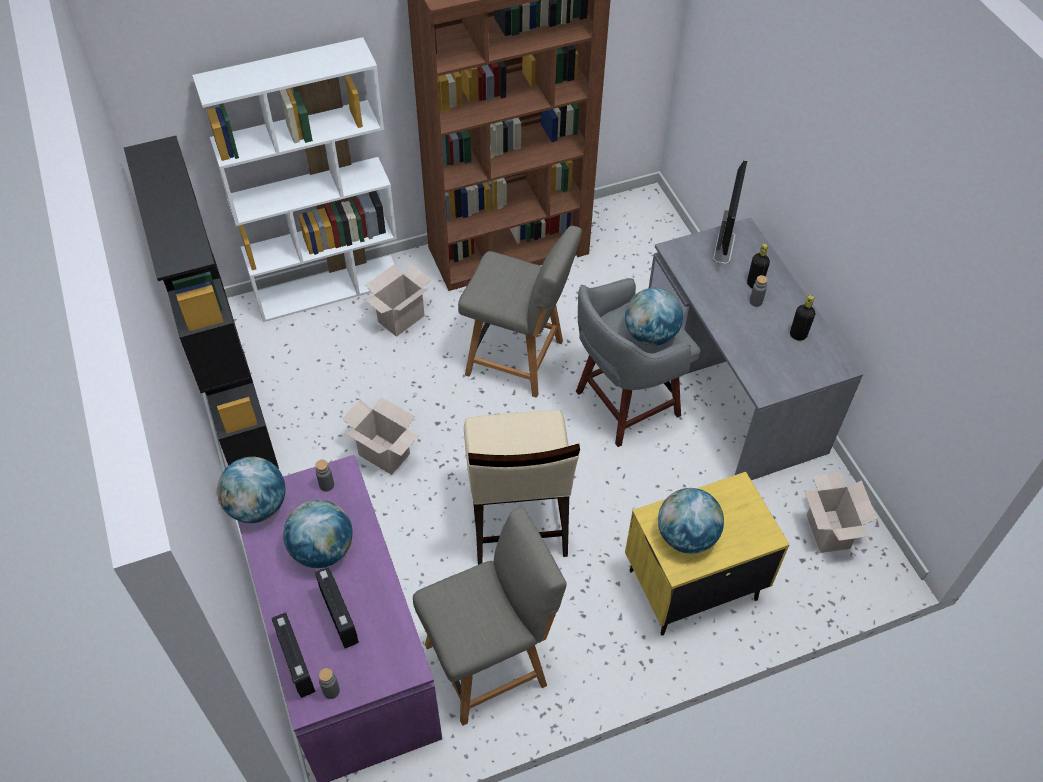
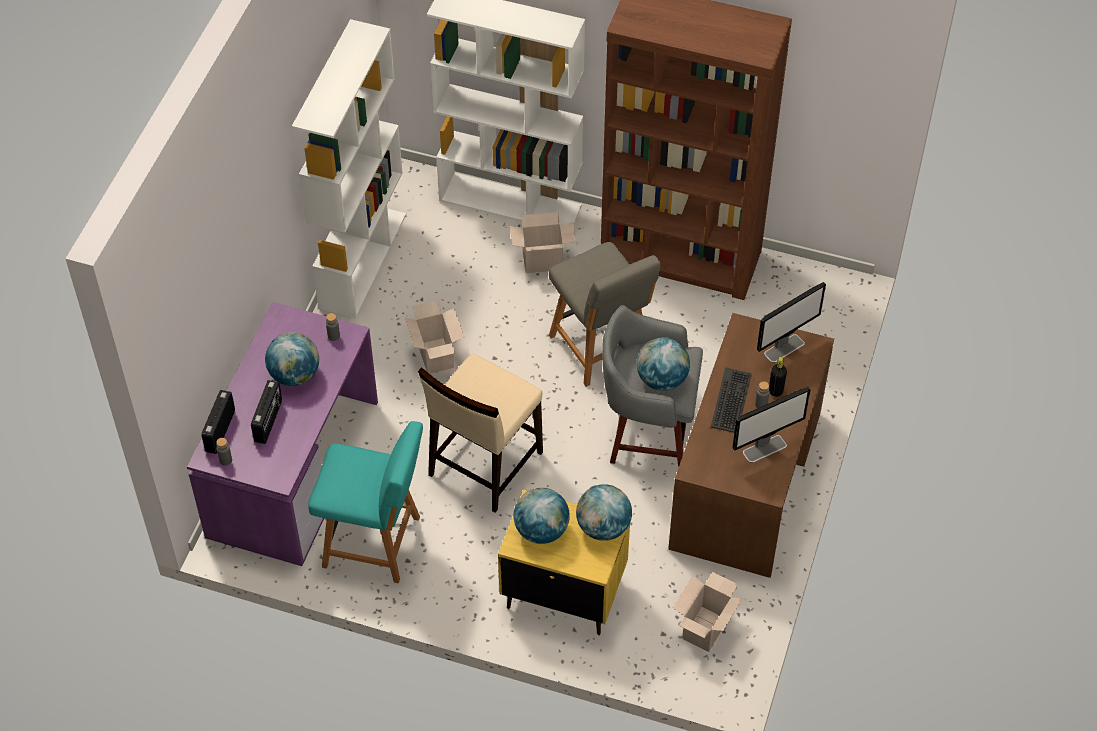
camera: 40 degrees right, 0 degrees up
(238, 413) = (362, 260): black bookcase -> white bookcase
(257, 506) = (280, 321): globe -> globe (603, 527)
(490, 662) = (375, 542): grey chair -> turquoise chair
(731, 313) = (732, 401): none -> keyboard
(733, 390) = (747, 481): grey desk -> brown desk
(798, 335) = (765, 448): black bottle -> monitor

